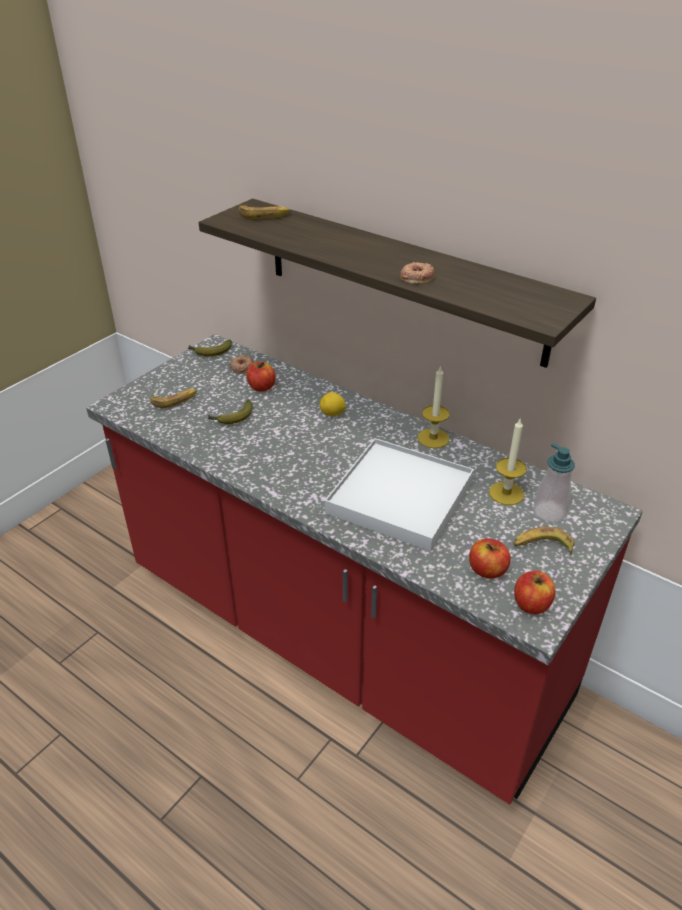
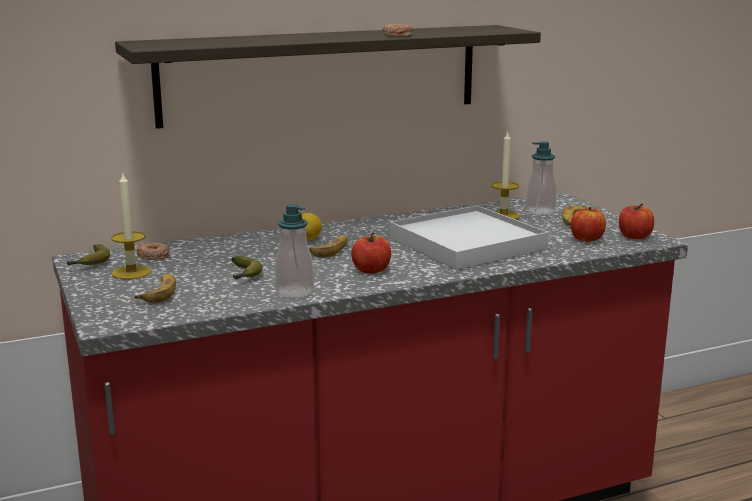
camera: 60 degrees left, 20 degrees down
(215, 452) = (294, 292): none -> soap dispenser
(261, 387) = (209, 255): apple -> apple (371, 270)
(265, 215) = (173, 41): banana -> banana (330, 250)
(433, 438) = (401, 218): candle -> candle (131, 272)

